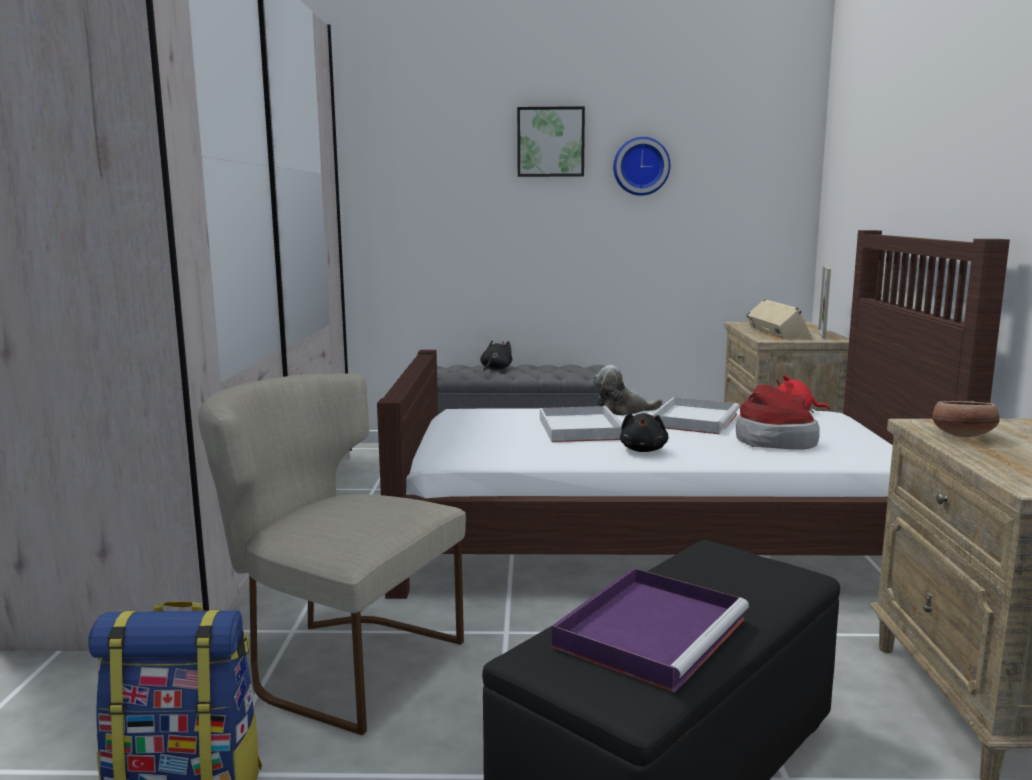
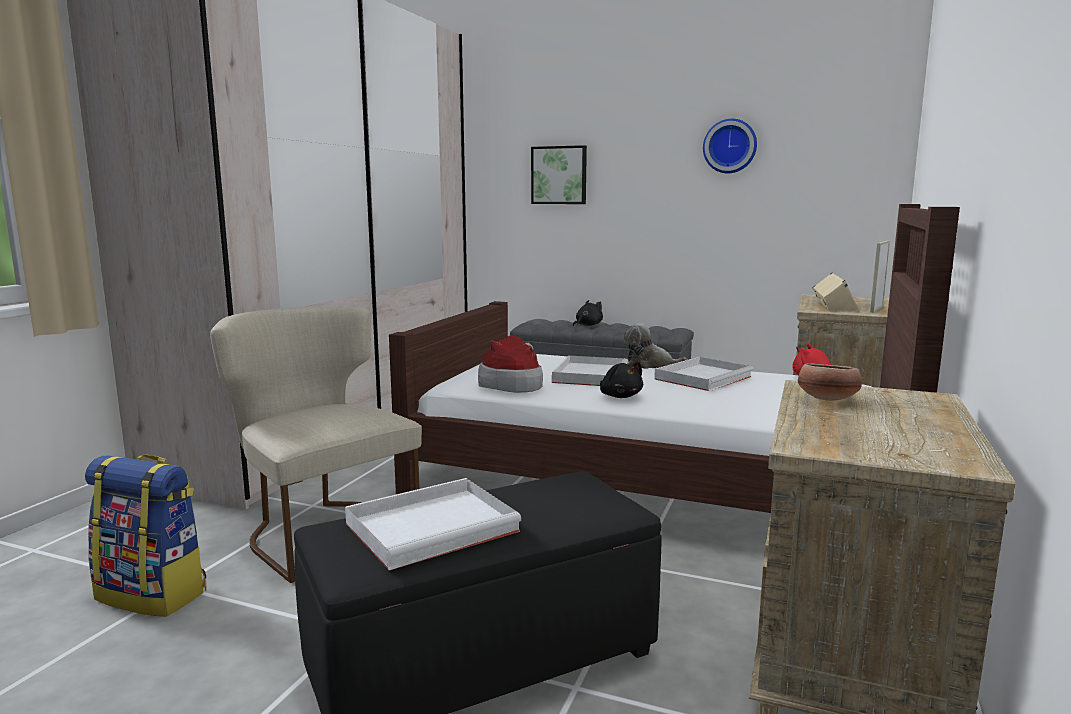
camera: 20 degrees right, 0 degrees up
(550, 142) = (648, 126): picture -> picture (559, 175)
(643, 450) = (620, 396): black plush toy -> black plush toy turned 60 degrees counterclockwise
(651, 630) = (434, 526): purple tray -> white tray
(772, 440) = (752, 400): hat -> hat (513, 384)

